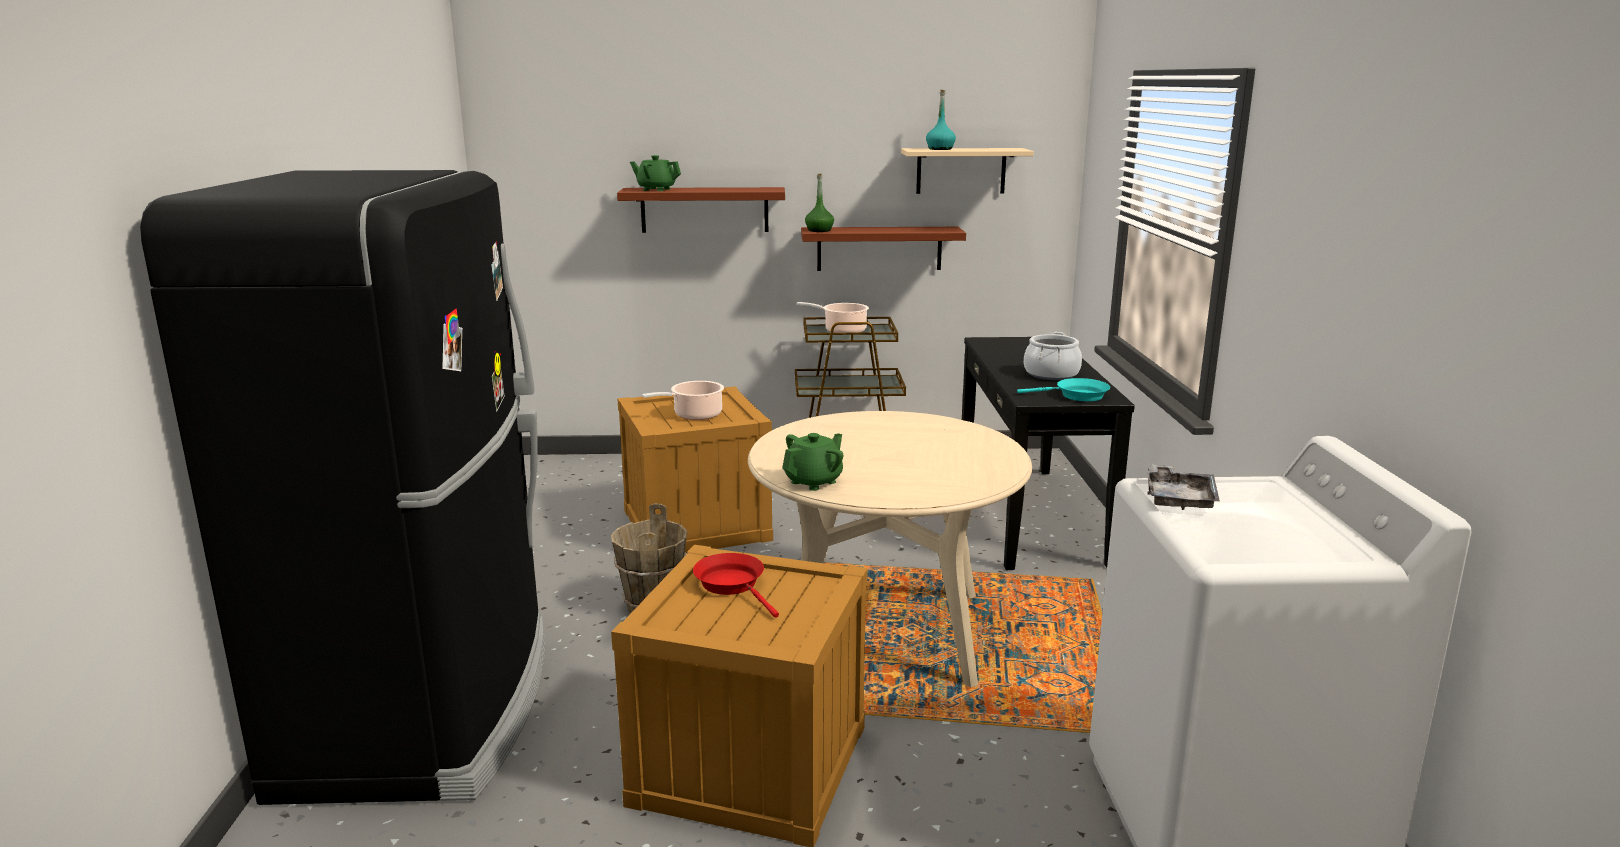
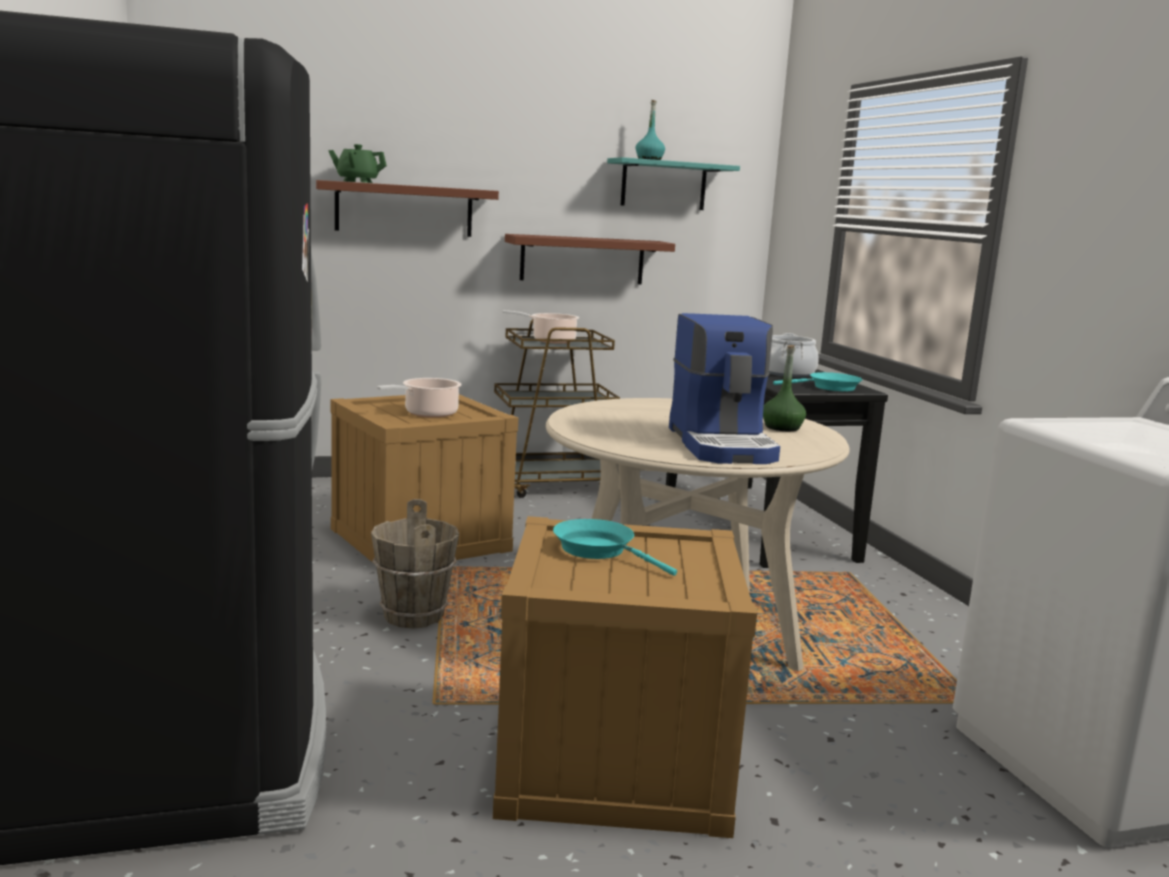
camera: 15 degrees left, 5 degrees down
(733, 585) = (599, 550): red frying pan -> turquoise frying pan
(814, 482) = (645, 448): green teapot -> none
(819, 230) = (528, 235): green bottle -> green bottle (782, 428)
(894, 478) = (723, 445): none -> coffee machine
(961, 170) = (663, 185): beige shelf -> turquoise shelf
(1179, 499) = (1078, 430): grey tray -> none

